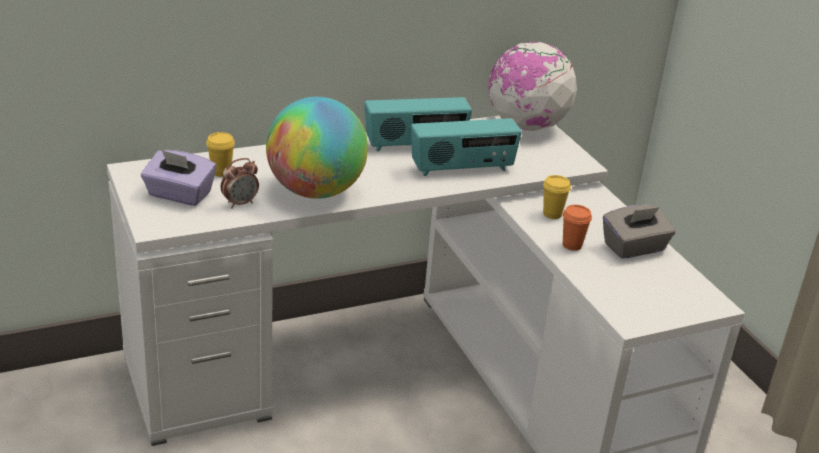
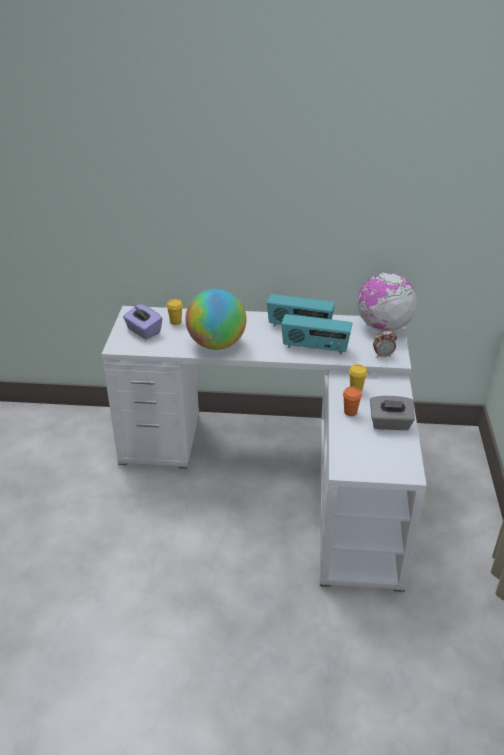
camera: 30 degrees right, 5 degrees up
(240, 203) = (170, 343): alarm clock -> alarm clock (383, 355)

